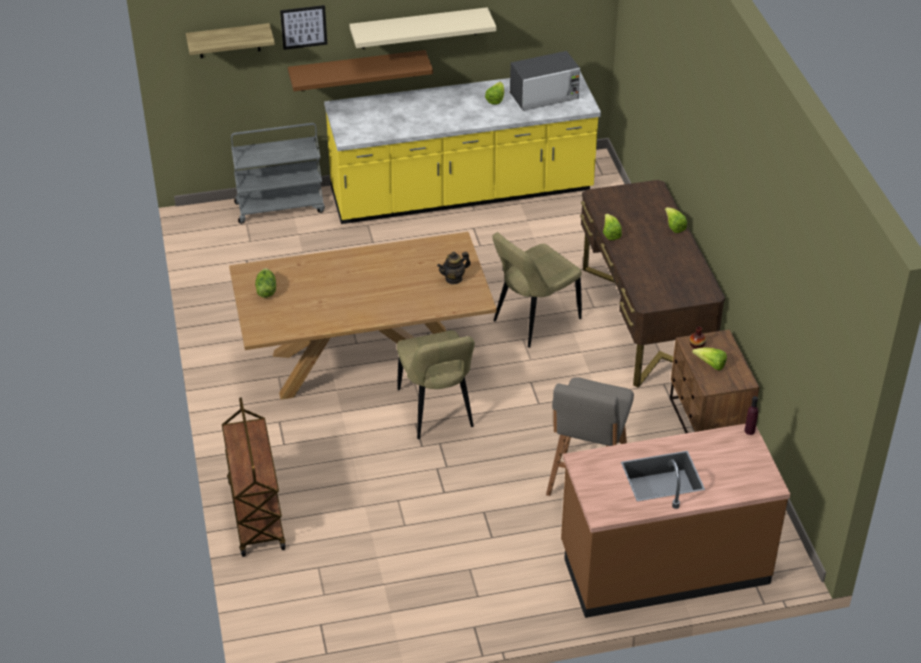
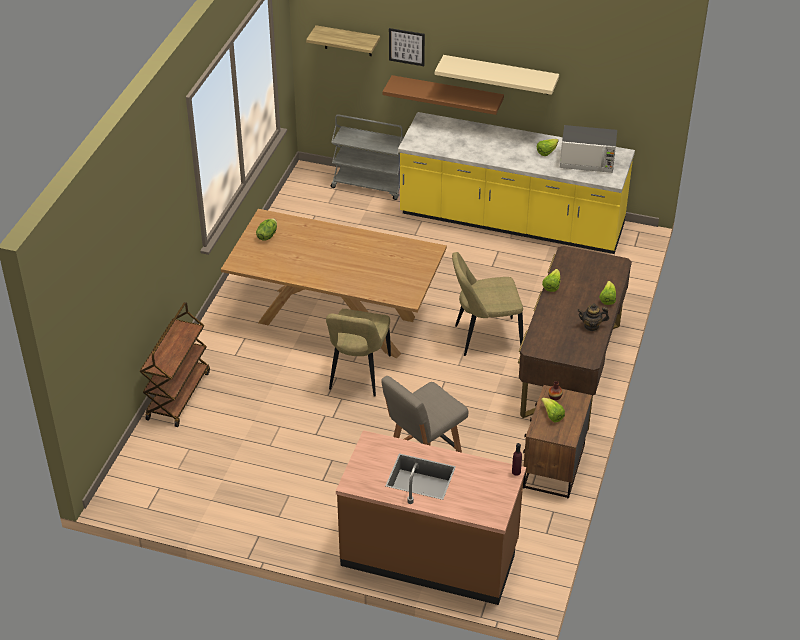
camera: 30 degrees right, 0 degrees up
(454, 278) = (405, 276): teapot -> teapot (591, 326)

